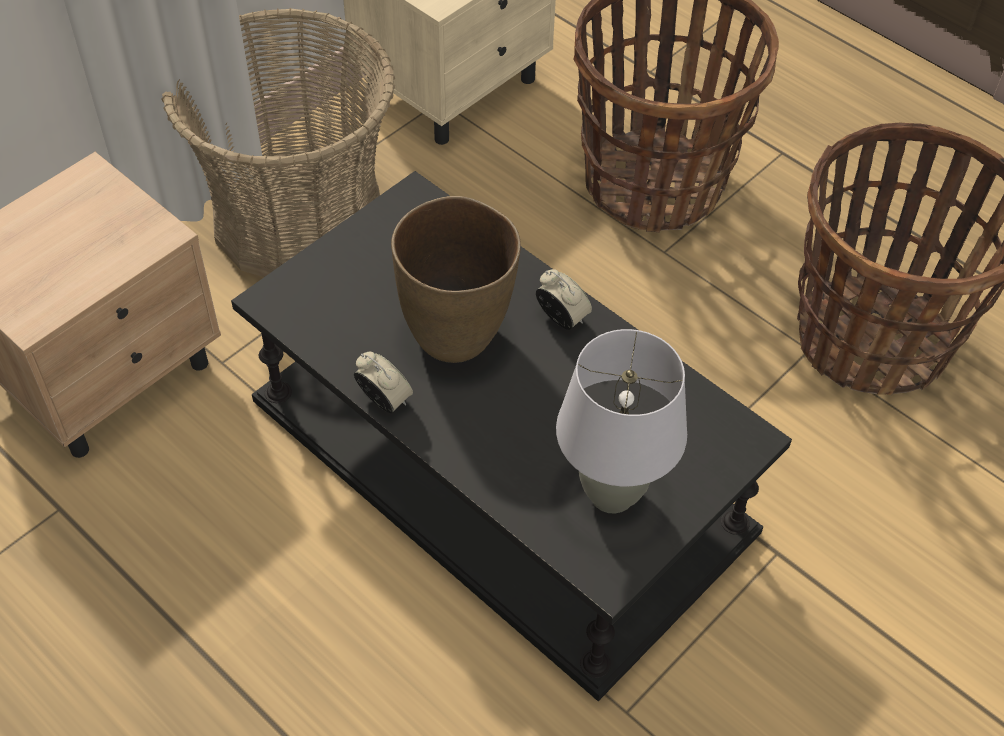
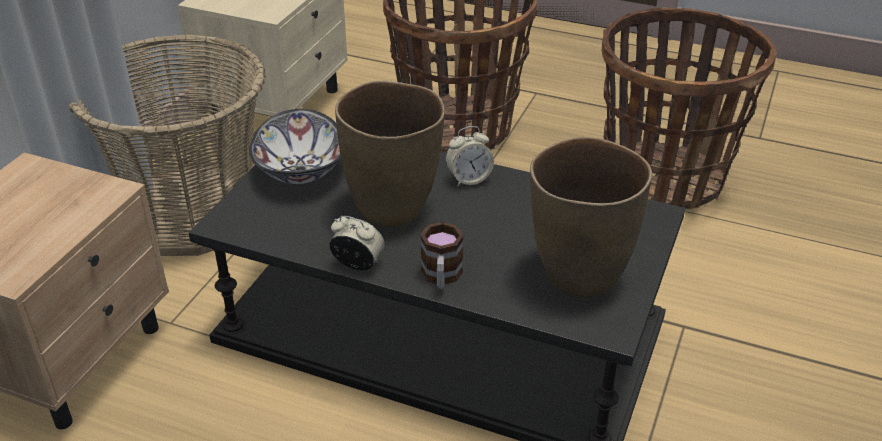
camera: 20 degrees left, 15 degrees down
(380, 248) = (299, 170): none -> bowl
(463, 447) = (441, 277): none -> mug
(562, 318) = (469, 179): alarm clock -> alarm clock turned 135 degrees clockwise
(612, 494) = (578, 276): grey table lamp -> brown vase

